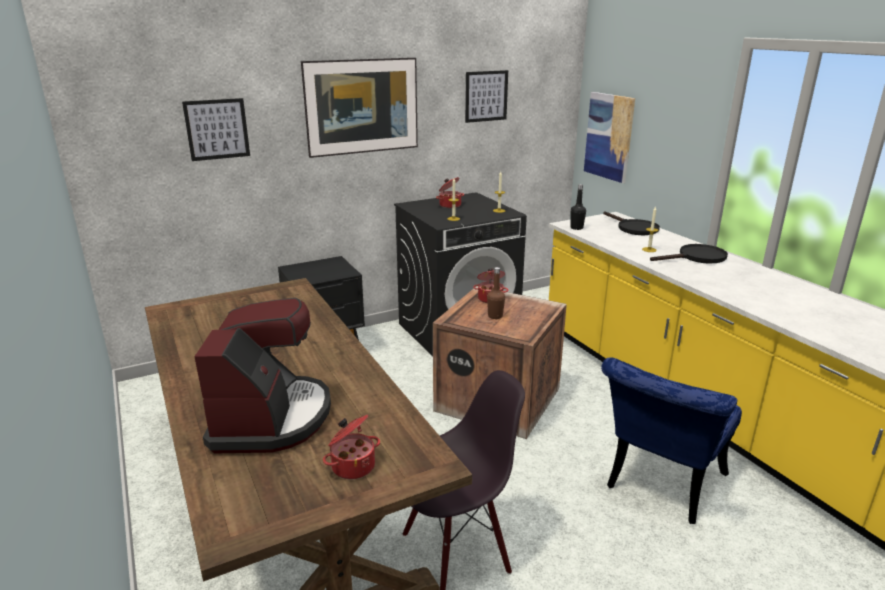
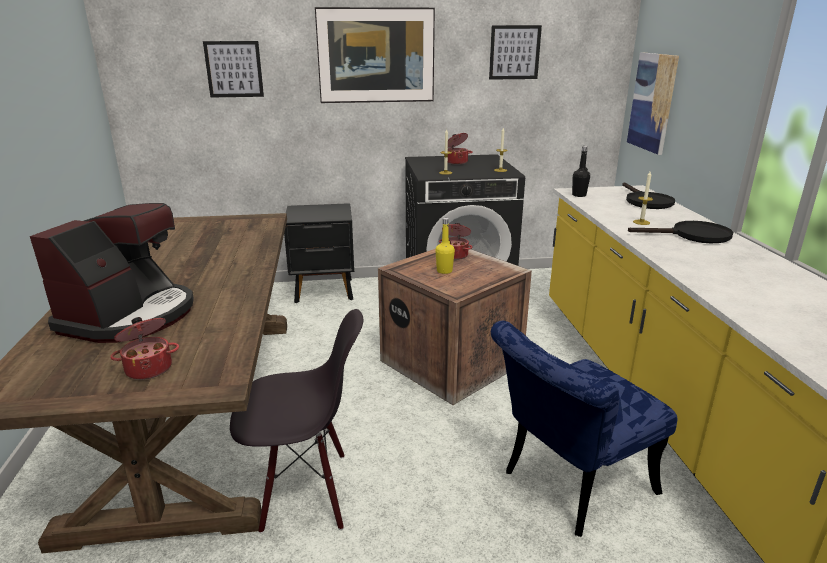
camera: 20 degrees right, 0 degrees up
(495, 316) = (444, 271): brown bottle -> yellow bottle

